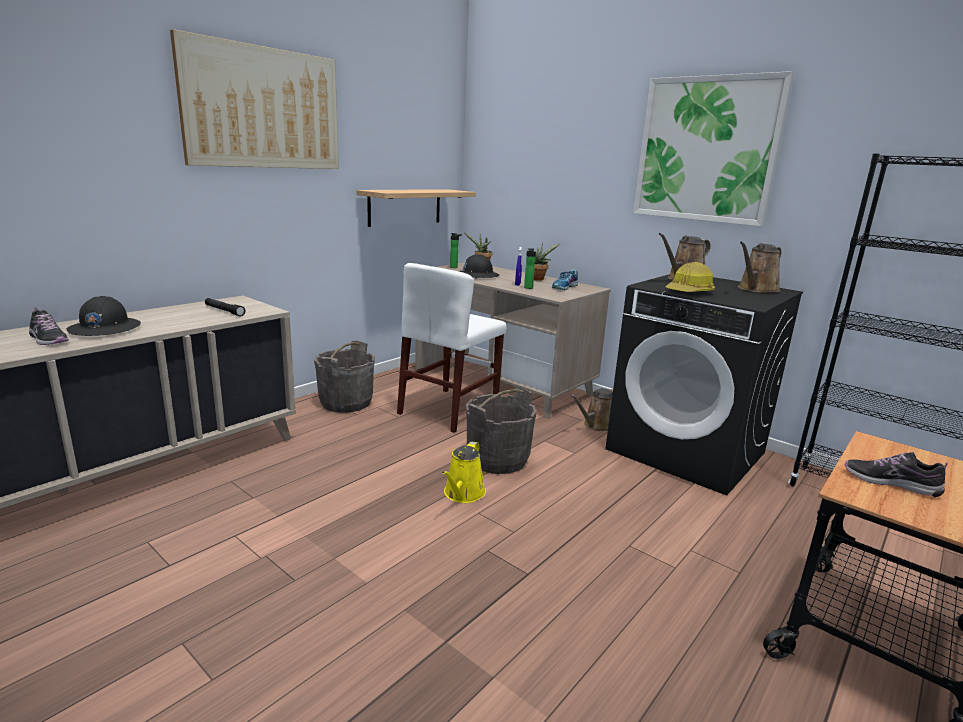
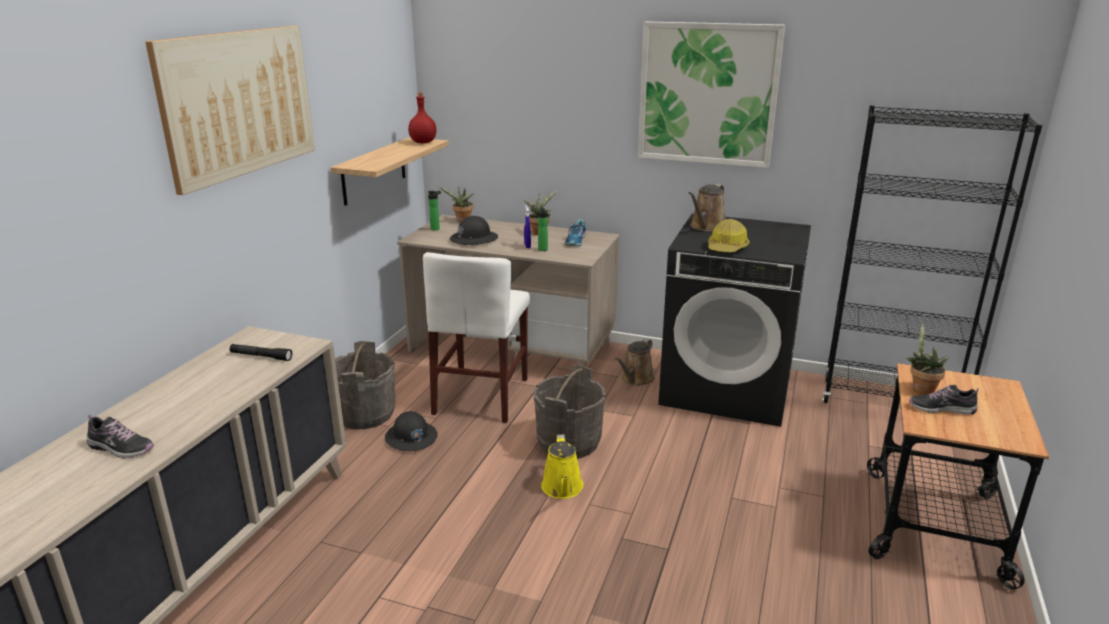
camera: 20 degrees left, 5 degrees up
(104, 329) = (162, 417): black hard hat -> black hard hat (411, 437)
(452, 190) = (423, 142): none -> red bottle
(756, 289) = (775, 230): brown watering can -> none
(873, 458) = (920, 388): none -> potted plant

